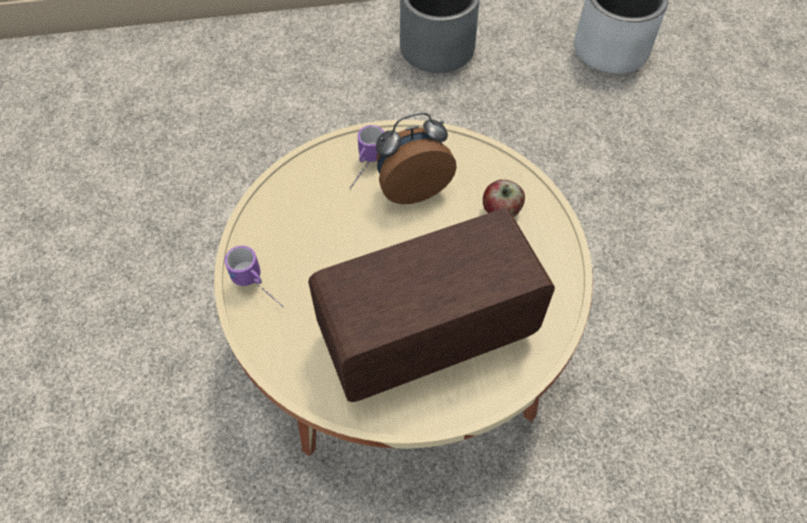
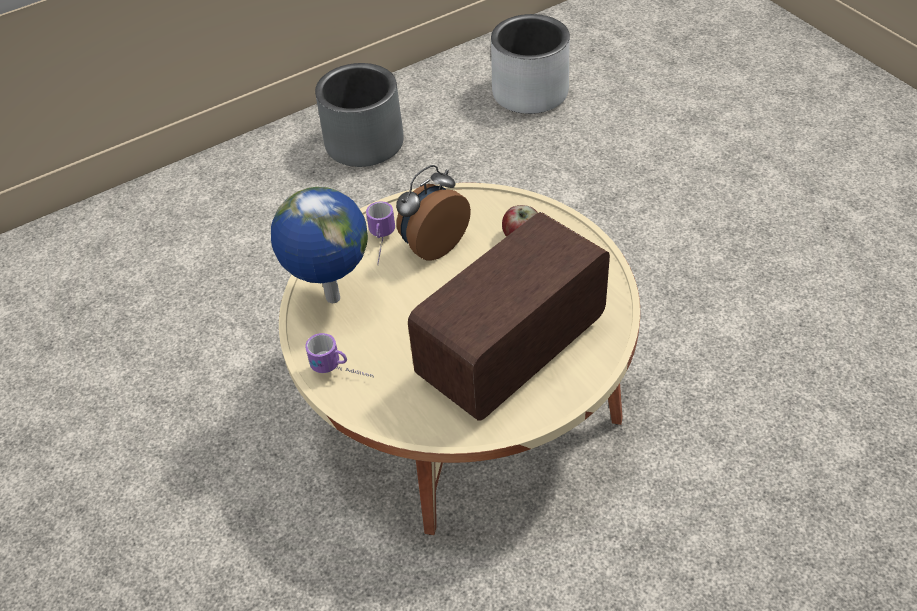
camera: 20 degrees left, 10 degrees down
(291, 207) = (332, 299): none -> globe

